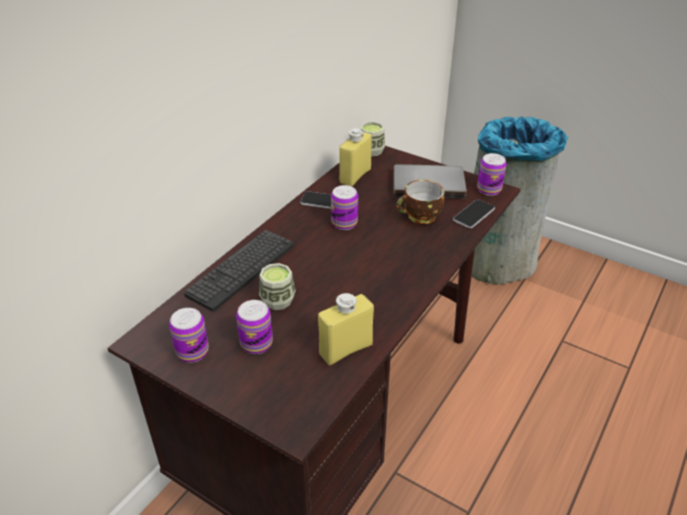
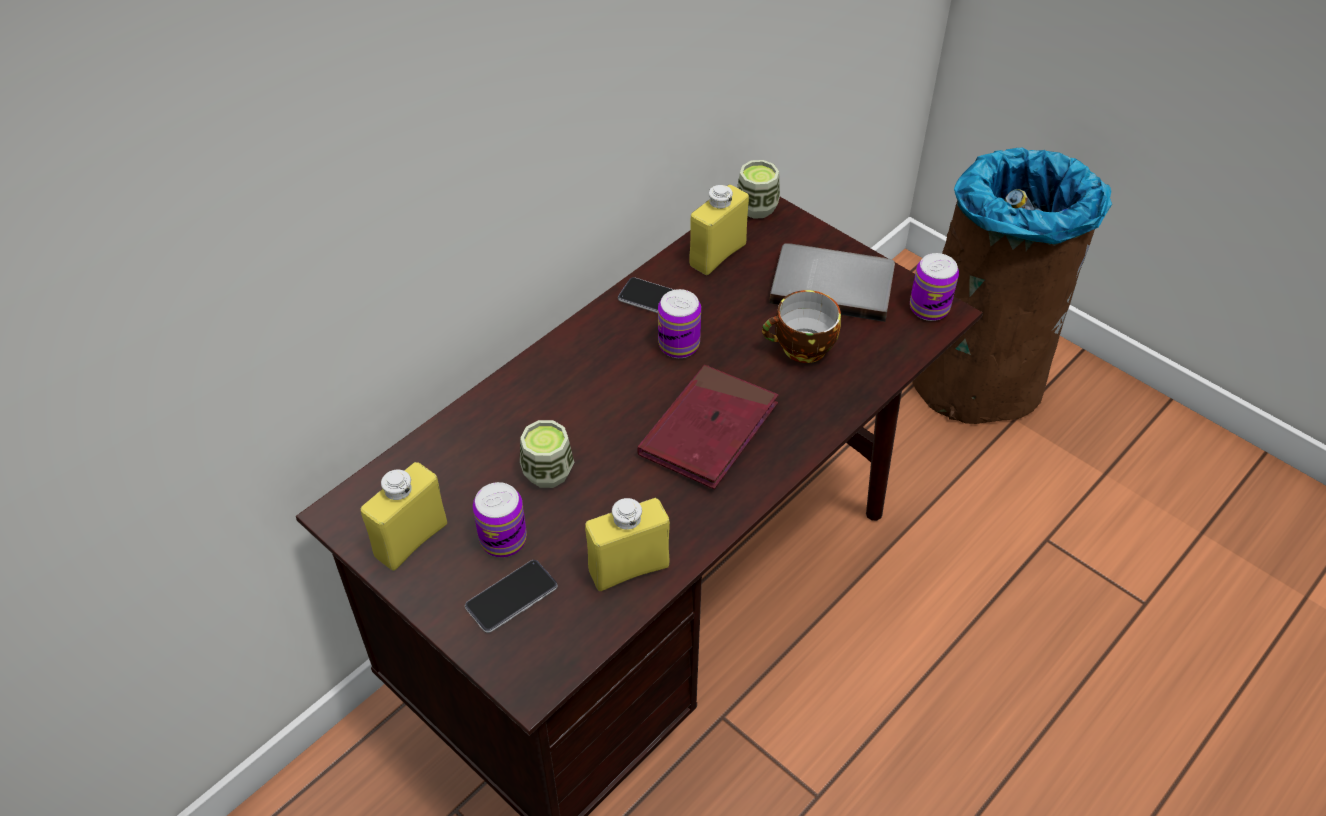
camera: 10 degrees right, 10 degrees up
(192, 351) = (411, 540): can -> yellow bottle
(241, 269) = (505, 410): keyboard -> none
(376, 266) = (708, 430): none -> red book
(474, 214) = (889, 355): phone -> phone (511, 597)
(498, 261) = (979, 379): grey trash can -> brown trash can

